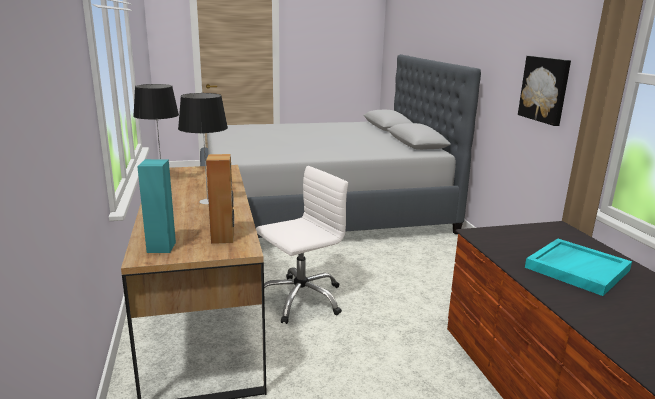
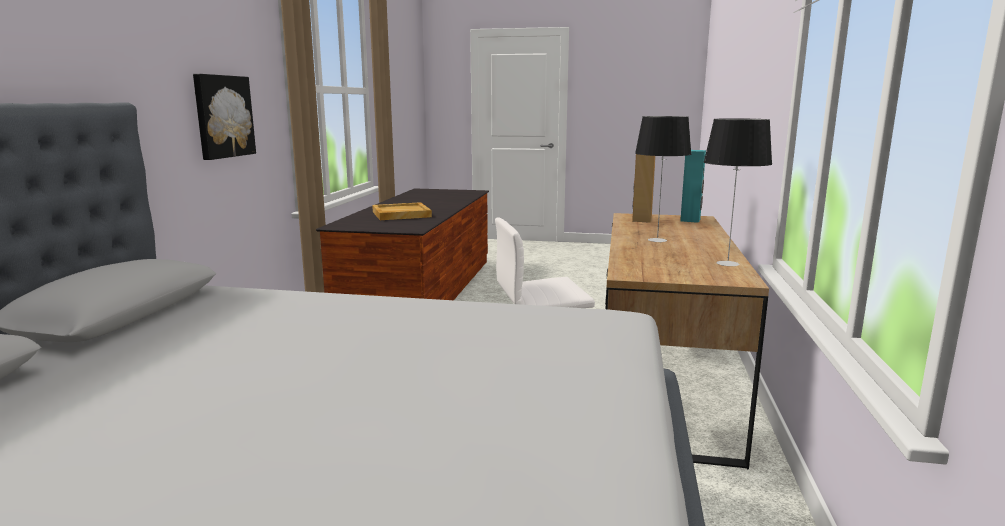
camera: 155 degrees left, 5 degrees down
(576, 268) = (401, 214): turquoise tray -> beige tray

